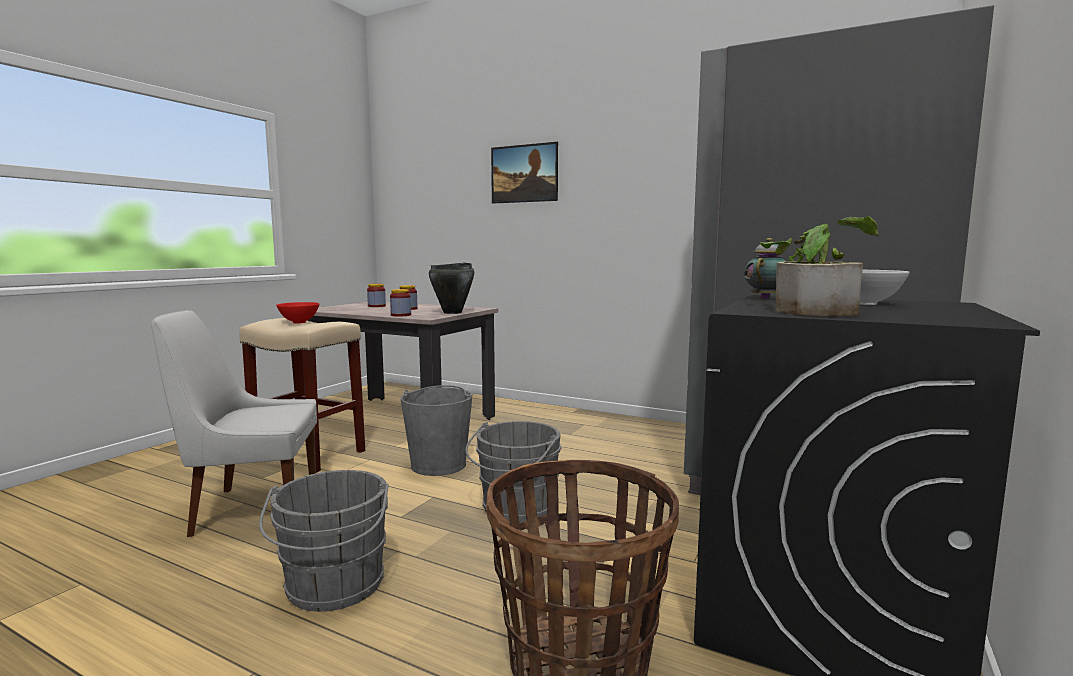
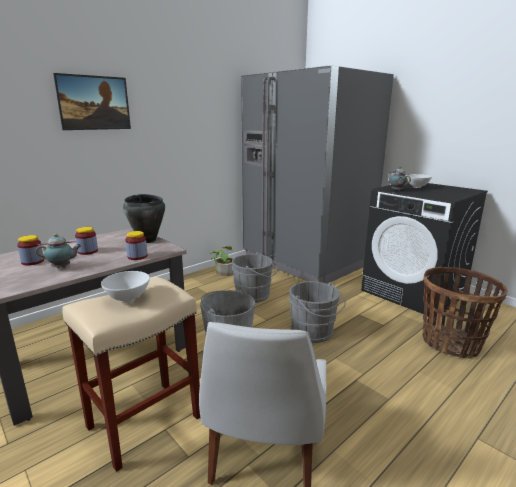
camera: 70 degrees left, 10 degrees up
(298, 322) = (127, 299): red bowl -> white bowl
(334, 588) = (396, 407): grey bucket -> grey bucket (254, 295)
(365, 310) = (62, 267): none -> teapot
(814, 310) = (442, 193): potted plant -> potted plant (223, 271)

